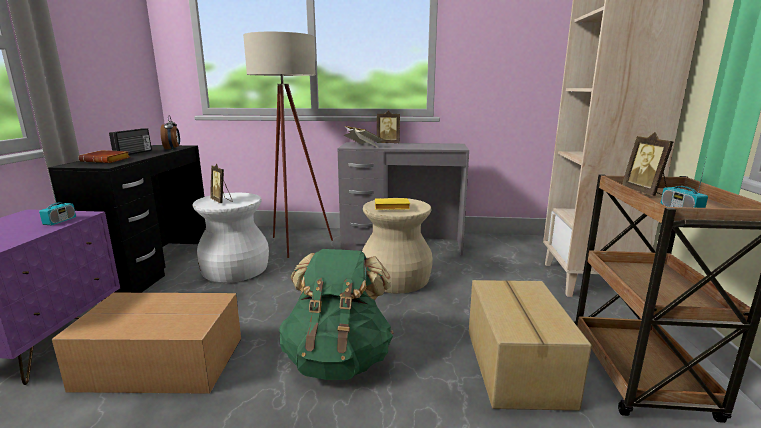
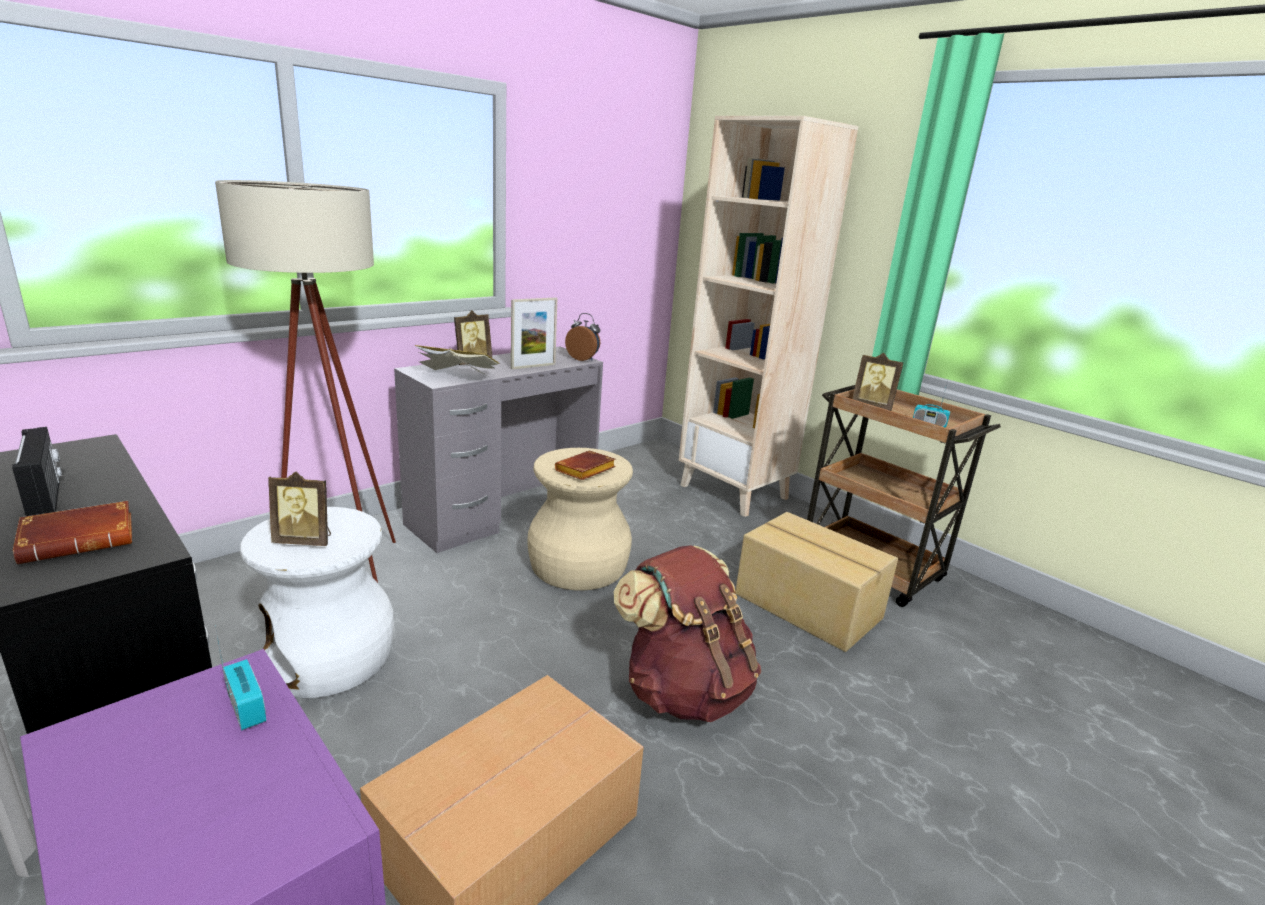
camera: 50 degrees left, 5 degrees up
(172, 149) = (100, 460): alarm clock -> alarm clock (583, 359)
(338, 359) = (684, 690): green backpack -> brown backpack
(390, 208) = (585, 471): yellow book -> brown book
(416, 147) = (533, 366): none -> picture frame

